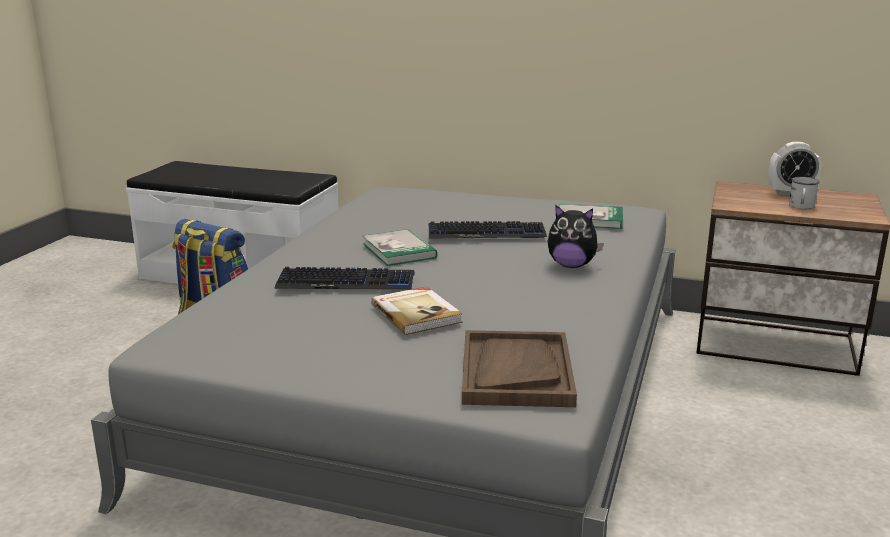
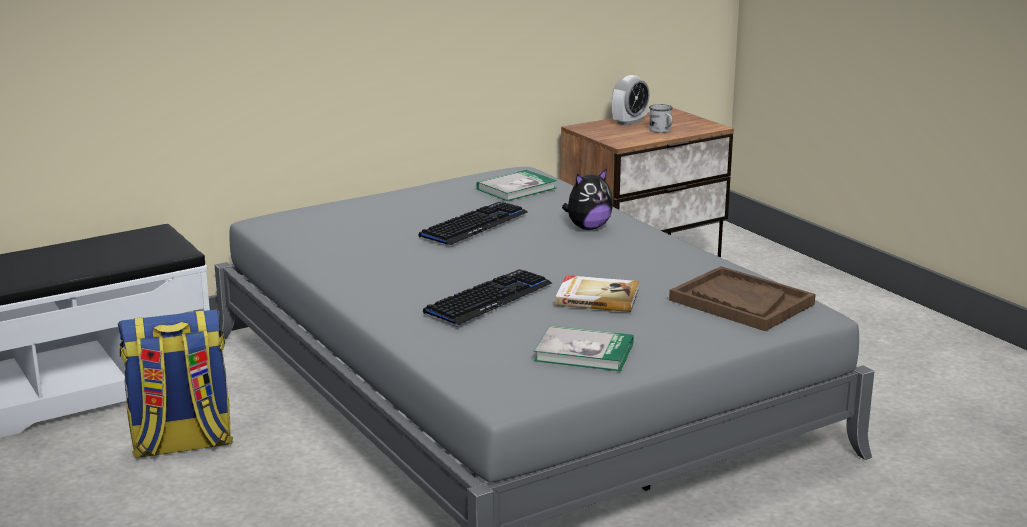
camera: 50 degrees left, 0 degrees up
(399, 251) = (452, 263): book -> book (584, 352)

